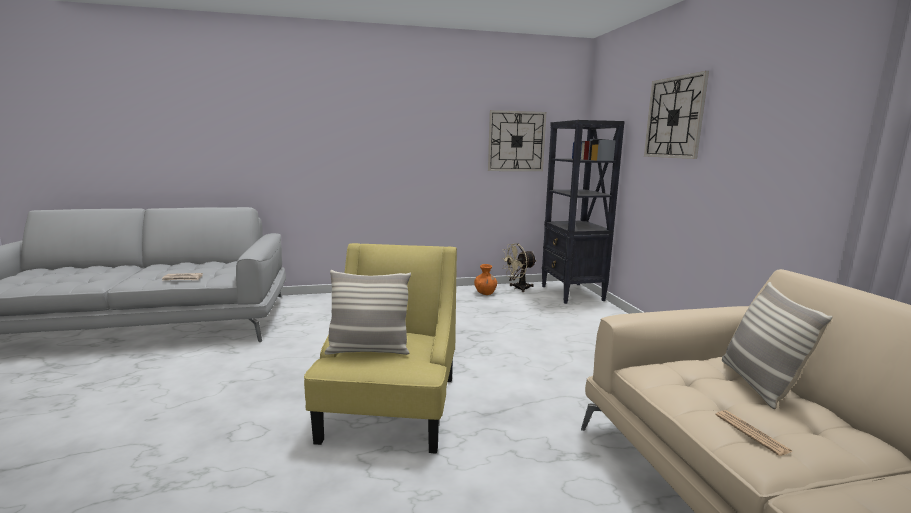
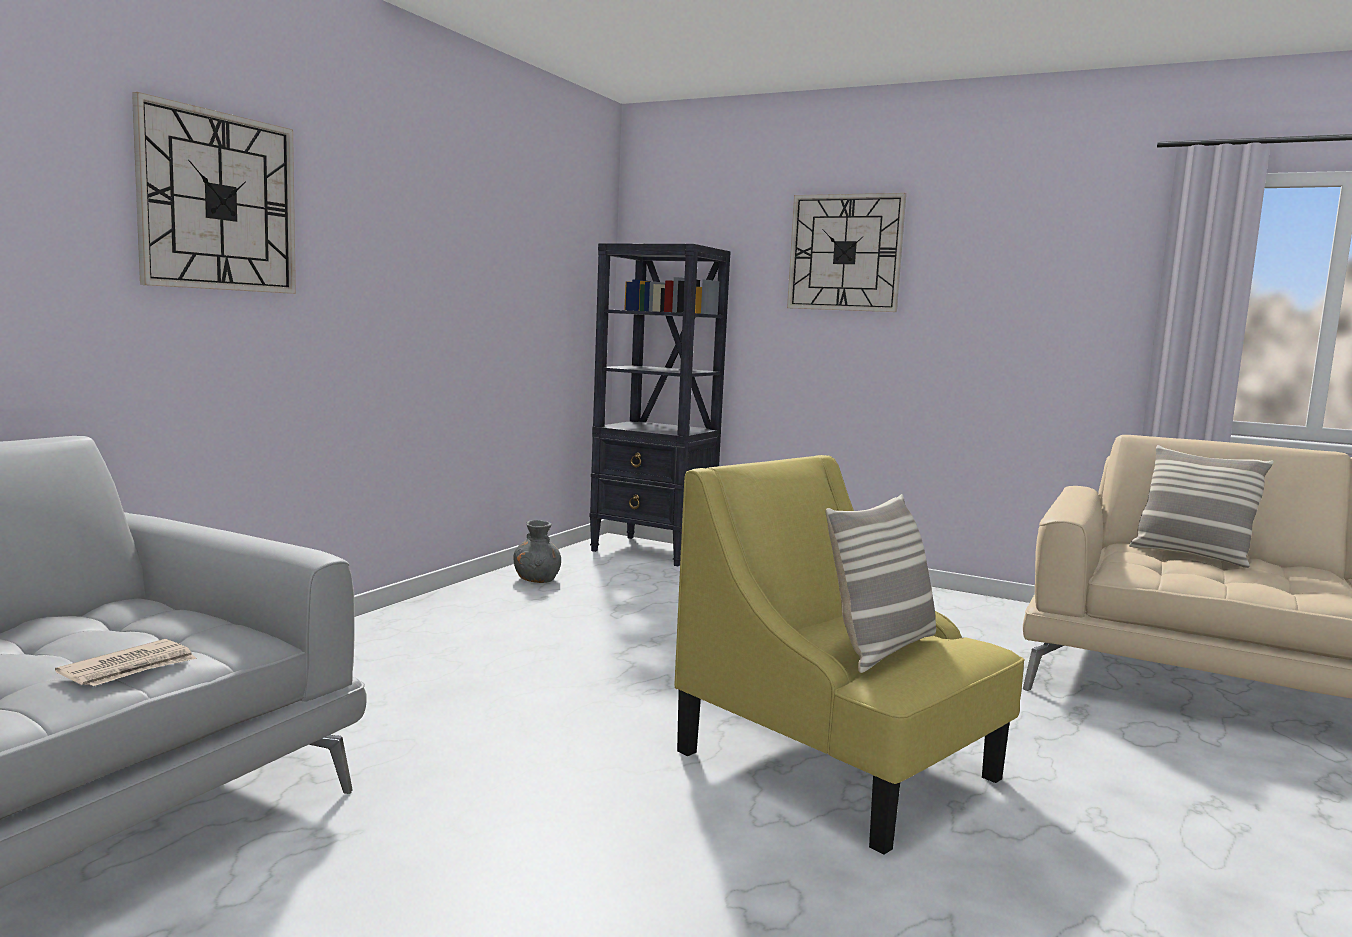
camera: 50 degrees left, 5 degrees down
(485, 293) = (537, 580): orange vase -> grey vase
(516, 141) = (541, 275): wall clock -> wall clock (218, 202)
(518, 288) = (567, 561): beige fan -> none
(751, 433) = (1287, 586): newspaper -> none

